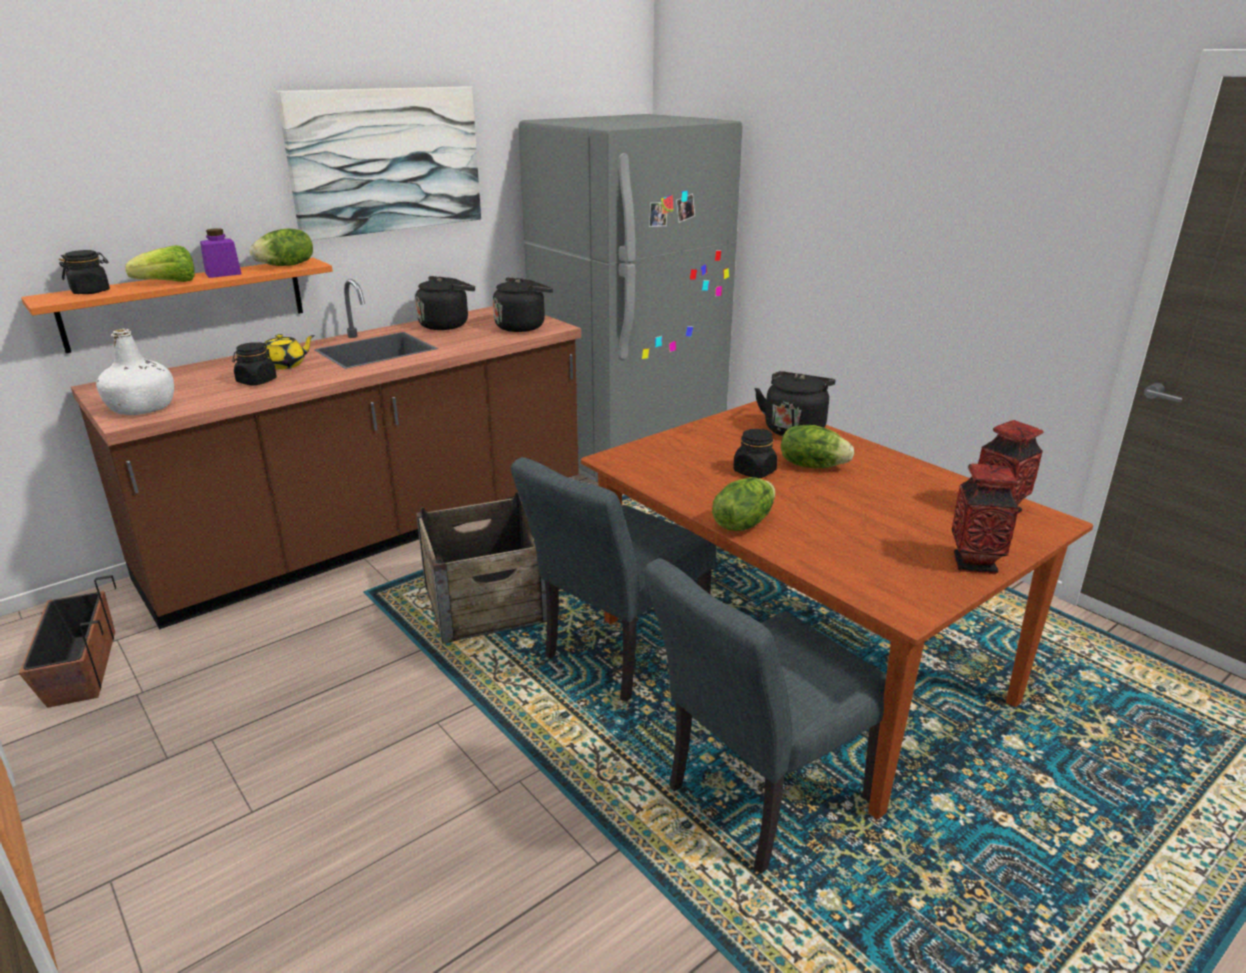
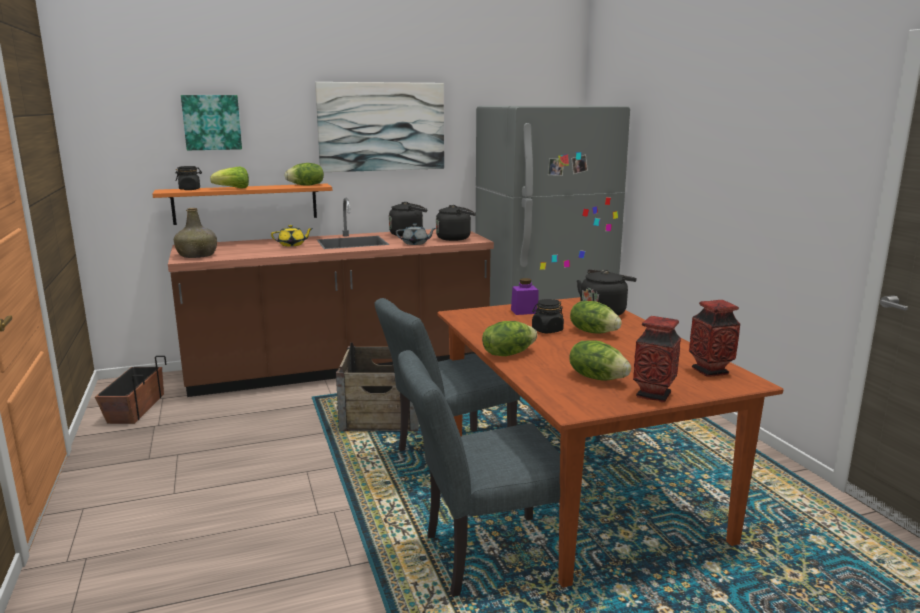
camera: 20 degrees right, 10 degrees down
(108, 170) = (212, 122): none -> picture
(142, 407) = (197, 255): white bottle -> green bottle
(223, 273) = (267, 186): purple jar -> purple jar (524, 311)
(256, 381) = (268, 250): black jar -> none
(475, 342) = (415, 243): none -> grey teapot
(886, 546) = (597, 377): none -> lettuce

